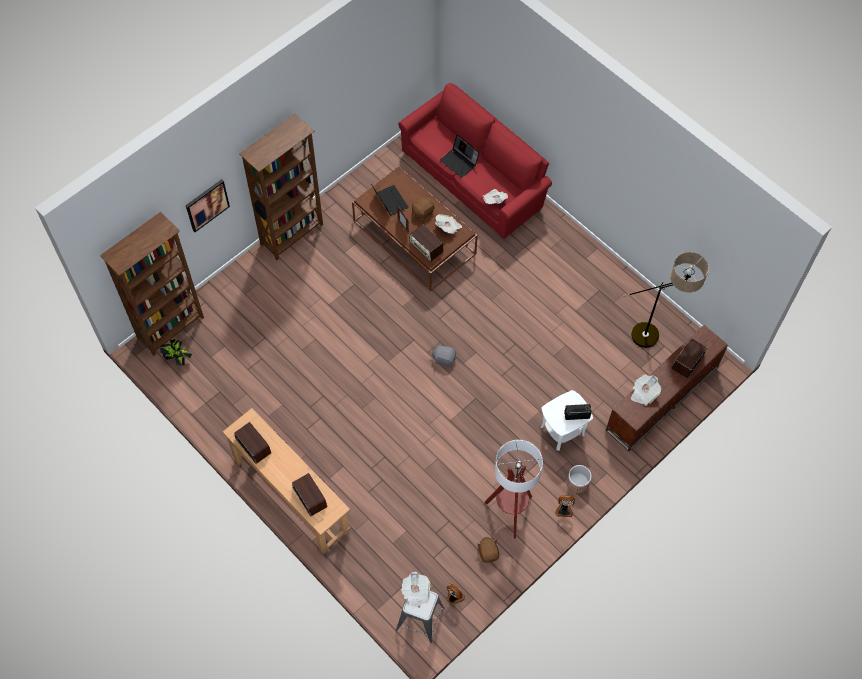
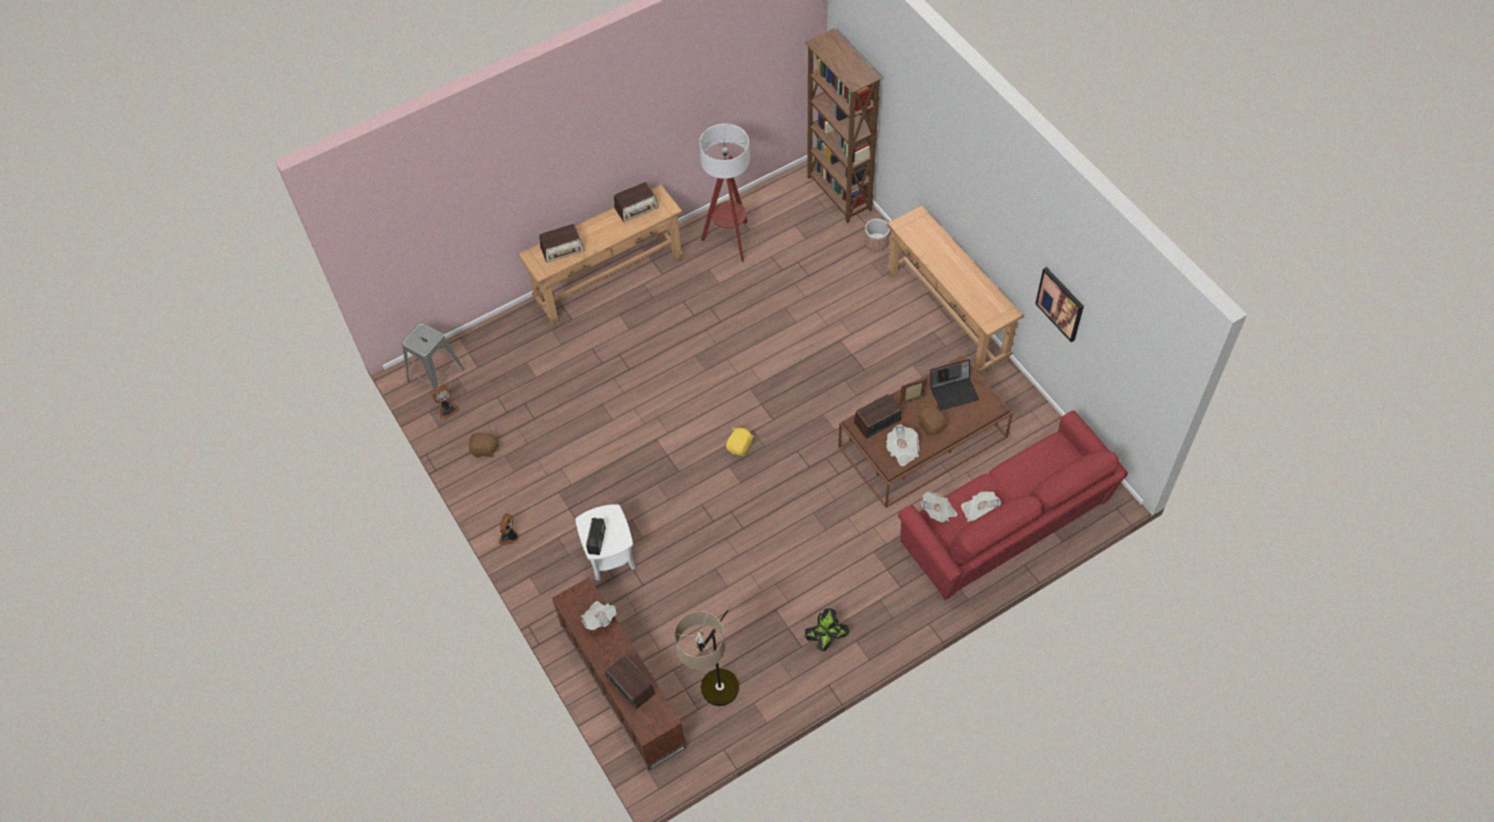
camera: 105 degrees right, 5 degrees down
(178, 359) = (798, 197): potted plant -> potted plant (826, 638)
(207, 205) = (918, 152): picture -> picture (1060, 304)
(292, 234) = (947, 316): brown bookcase -> brown console table
(415, 593) = (434, 336): newspaper -> newspaper (979, 511)
(444, 358) = (740, 447): grey plush toy -> yellow plush toy
(459, 162) = (1007, 481): laptop -> none
(510, 512) = (525, 480): floor lamp -> floor lamp (730, 241)
(577, 483) = (538, 559): planter -> planter (876, 242)

